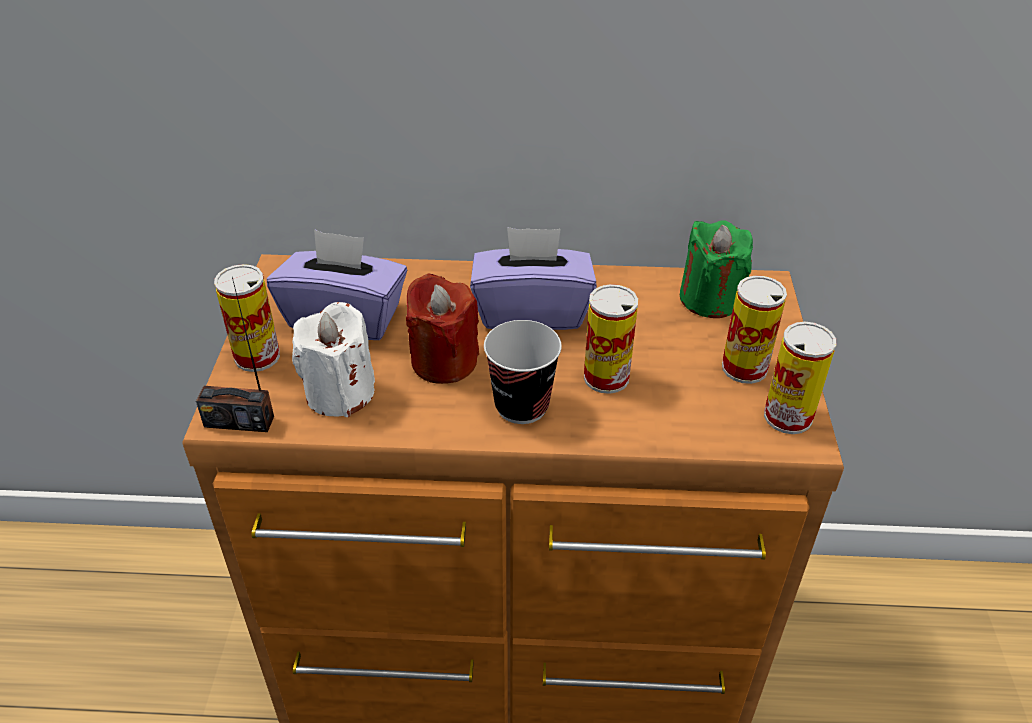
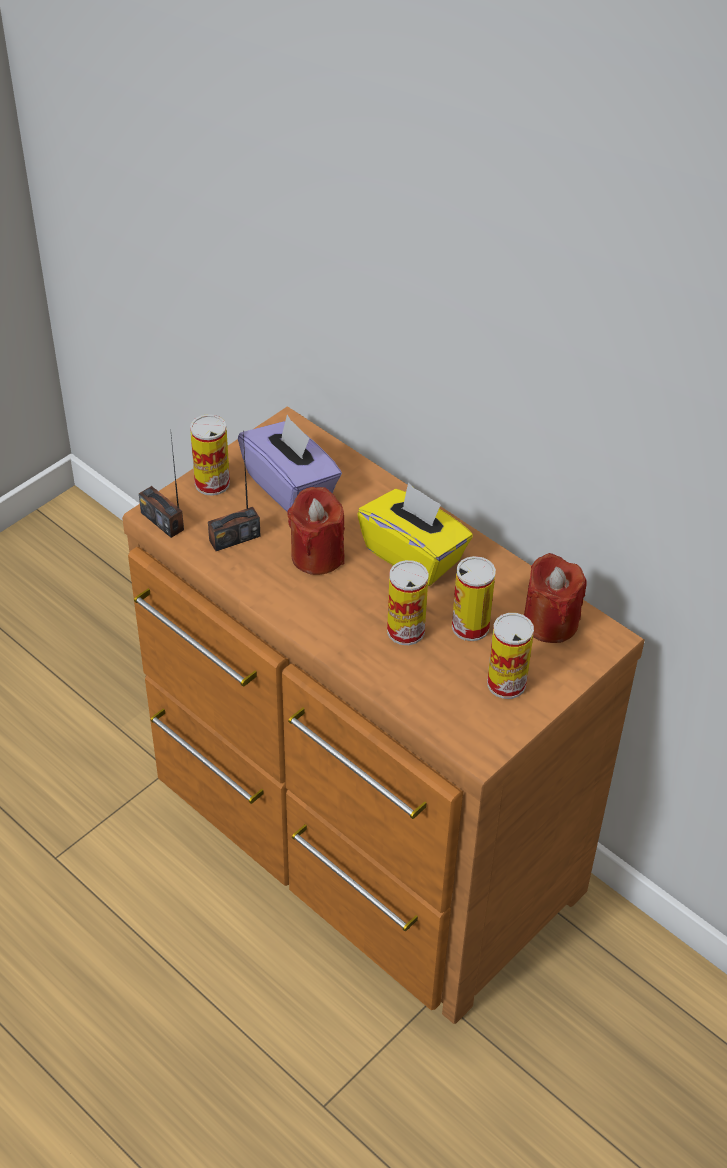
camera: 40 degrees right, 5 degrees up
(340, 393) = (234, 538): white candle -> radio
(521, 406) = (330, 615): cup -> none
(531, 311) = (414, 555): purple tissue box -> yellow tissue box
(710, 299) = (550, 622): green candle -> red candle
(788, 416) = (490, 732): can -> can (470, 627)

